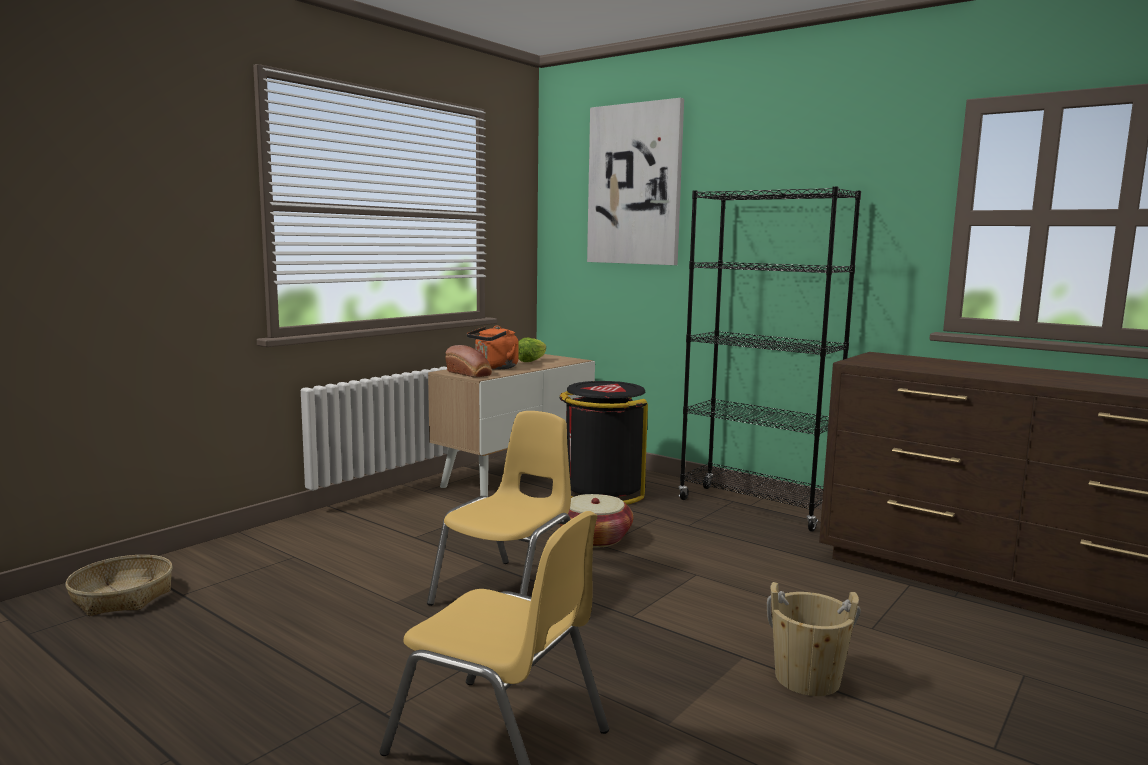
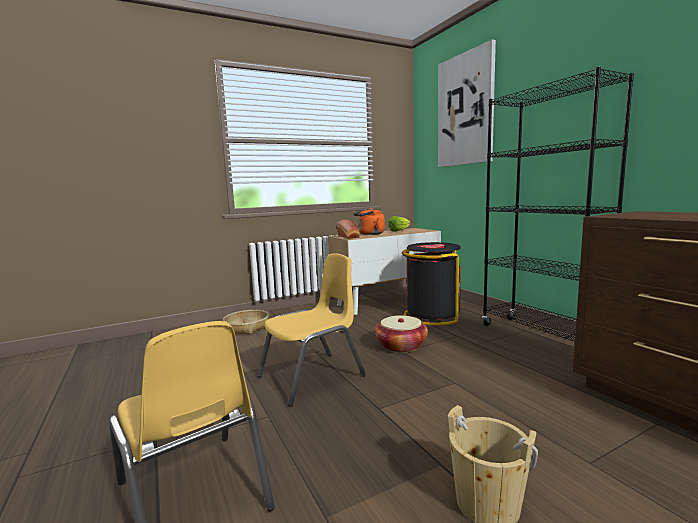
camera: 25 degrees right, 0 degrees up
(122, 596) = (128, 348): basket -> basket (247, 328)

